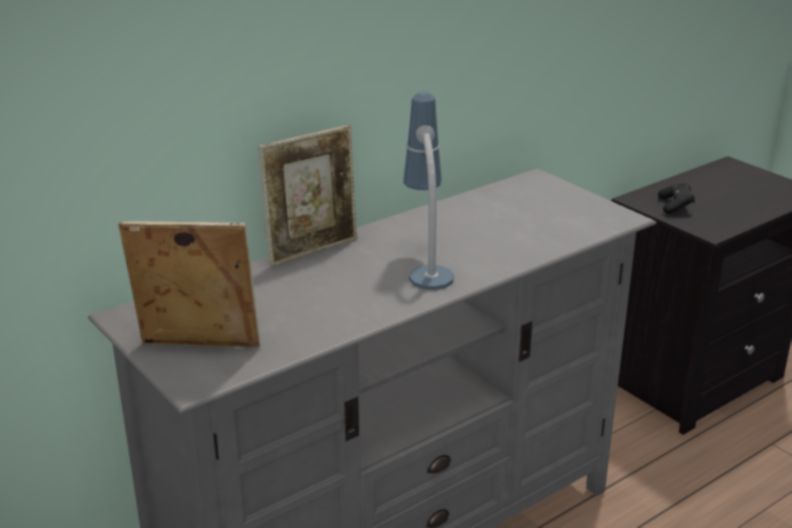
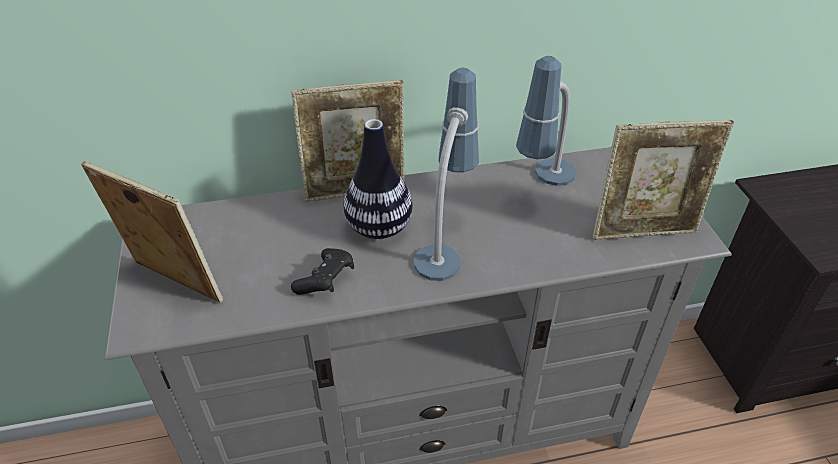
camera: 25 degrees right, 15 degrees up
(358, 268) = (379, 228): none -> vase
(478, 213) = (542, 188): none -> table lamp
(582, 222) = (644, 232): none -> picture frame
(675, 206) = (802, 208): black game controller -> black game controller (326, 281)

